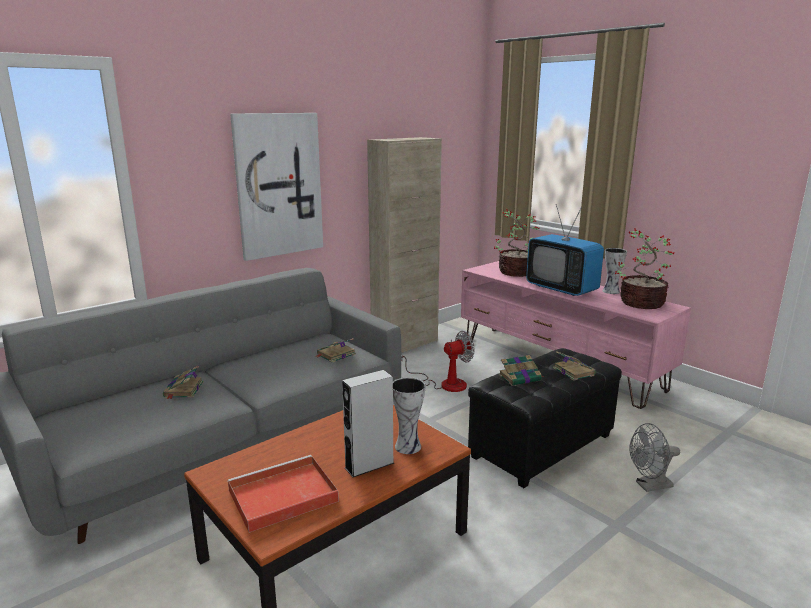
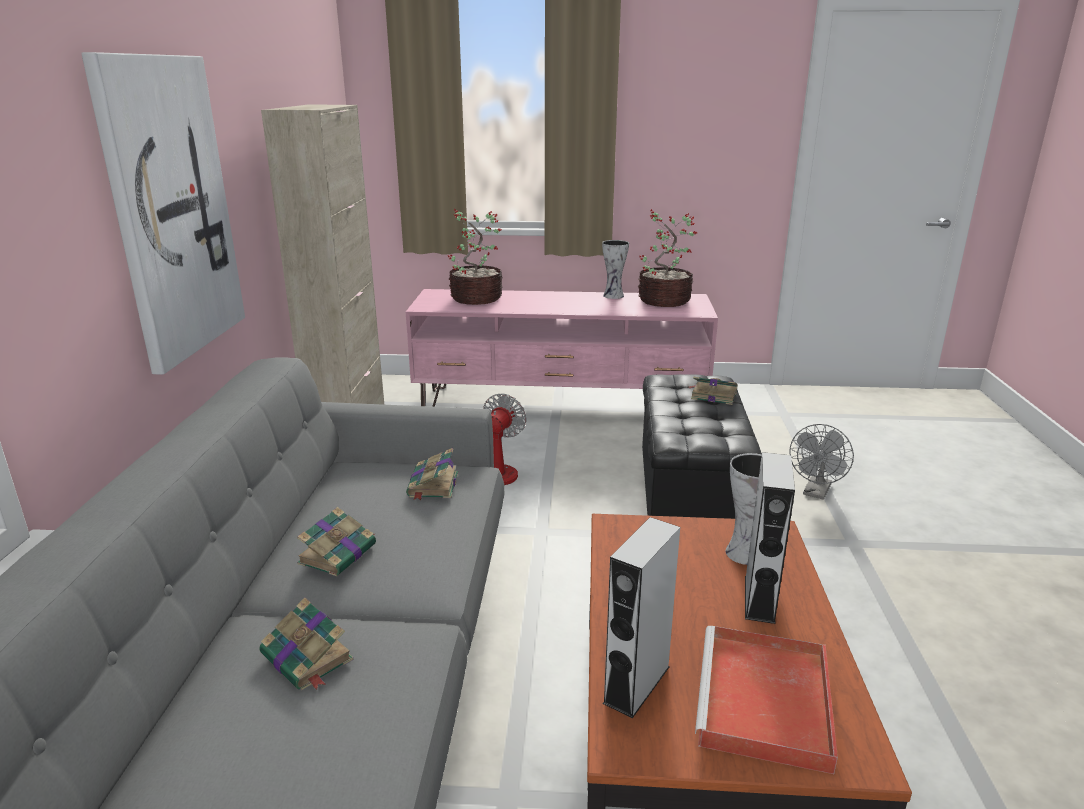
camera: 45 degrees left, 5 degrees up
(254, 460) = (636, 684): none -> grey speaker
(520, 378) = (688, 422): book -> book (339, 553)
(561, 289) = (565, 305): television -> none

